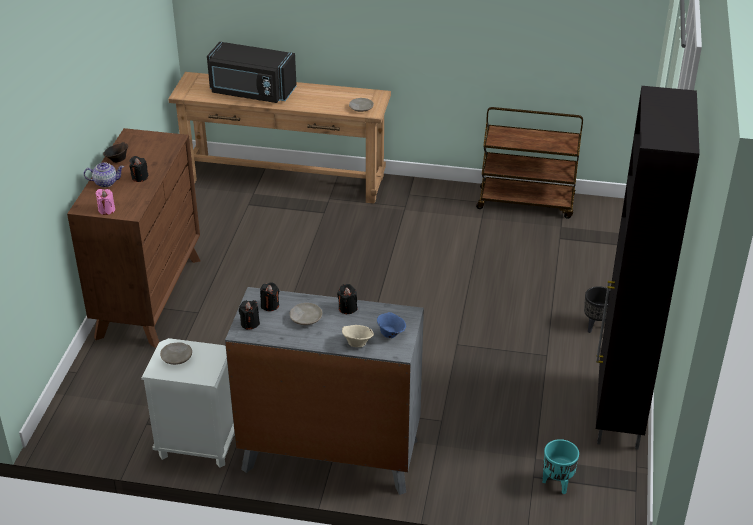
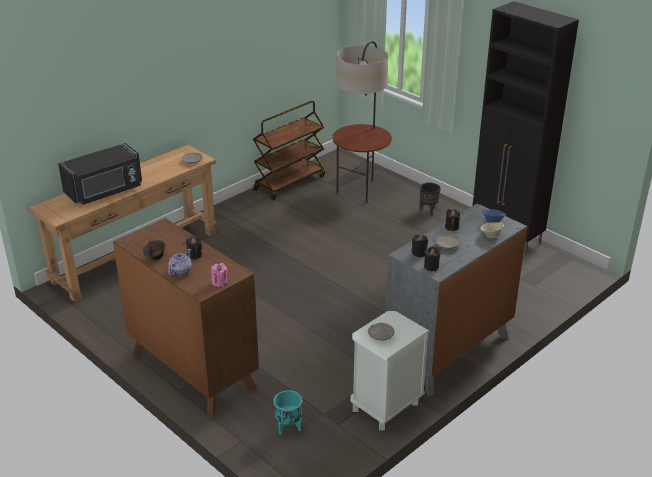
camera: 55 degrees left, 5 degrees down
(557, 483) = (545, 280): turquoise planter -> turquoise planter (289, 428)
(576, 256) = (360, 190): none -> floor lamp

